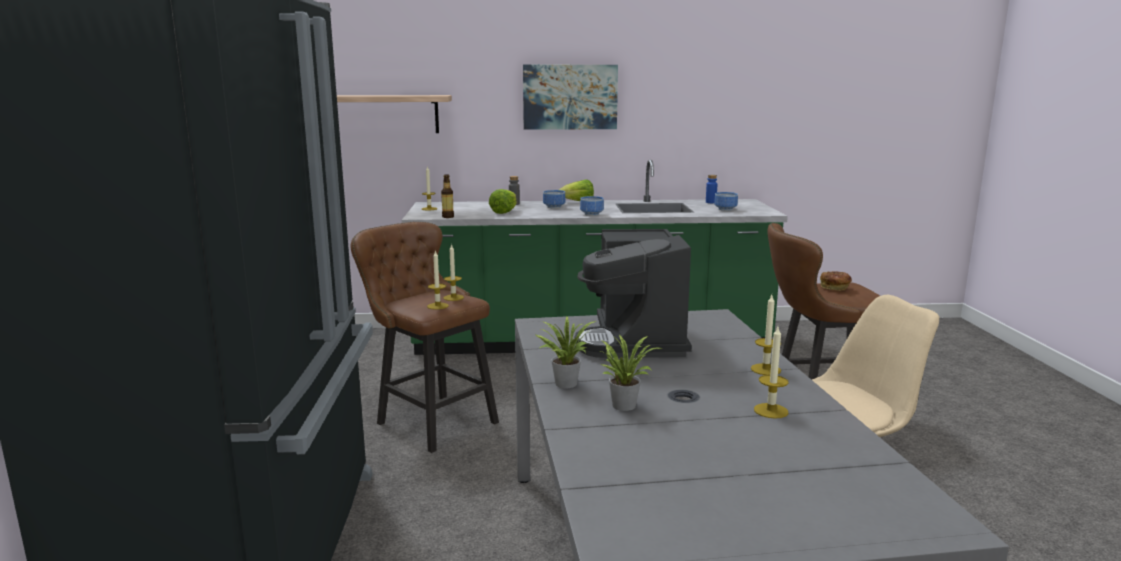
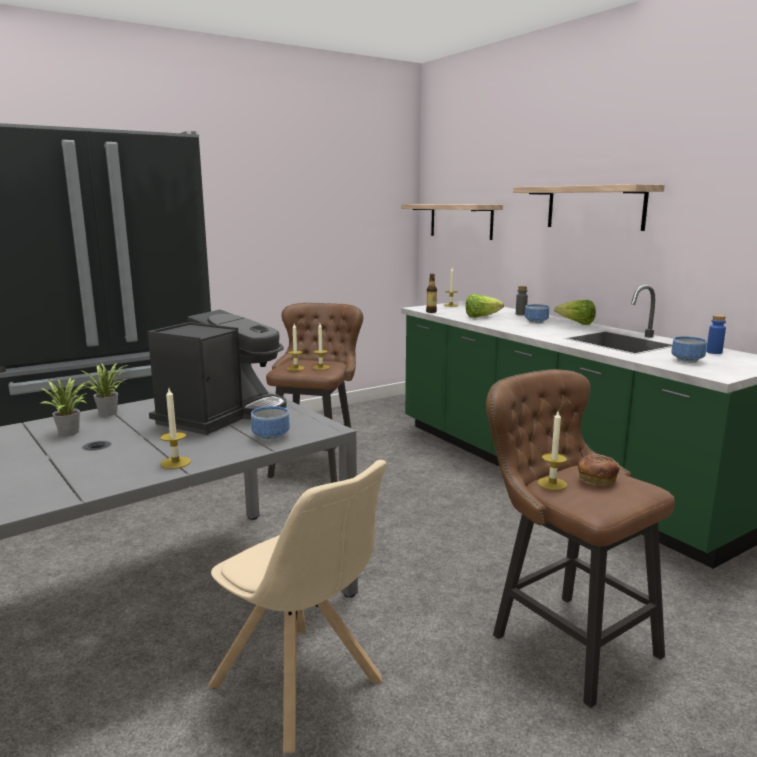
camera: 60 degrees right, 0 degrees up
(570, 97) = (595, 207): picture -> shelf
(590, 214) = (531, 332): bowl -> bowl (271, 436)
(635, 340) = (222, 415): coffee machine -> coffee machine turned 150 degrees clockwise
(771, 411) = (69, 475): candle -> candle (552, 484)

